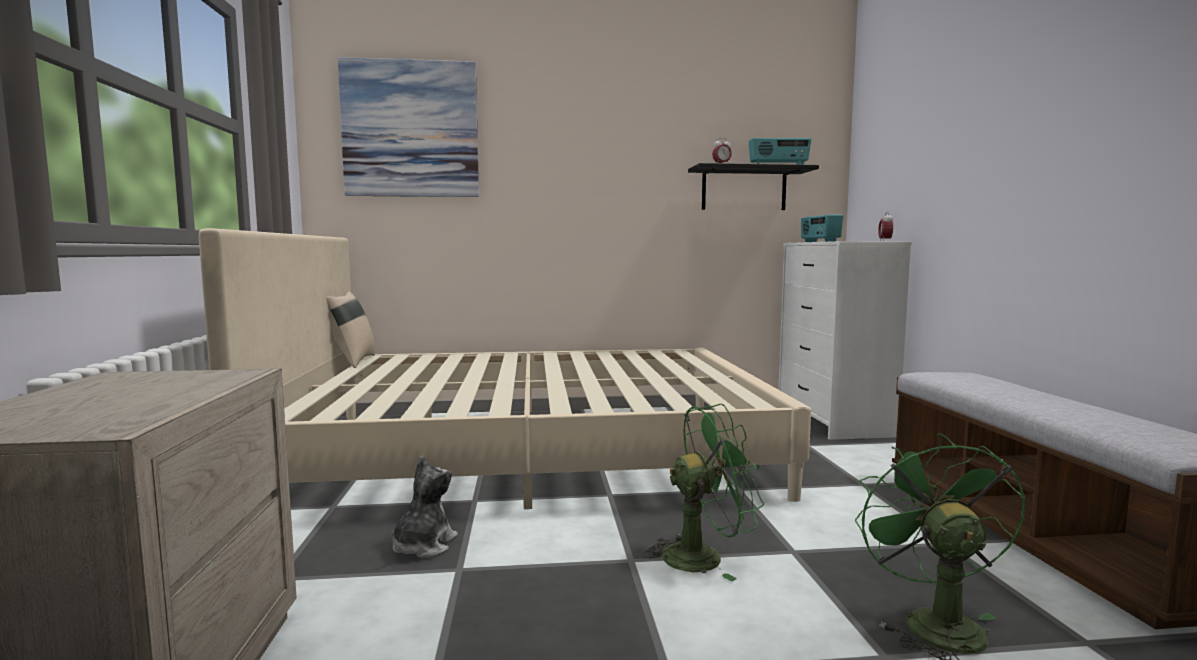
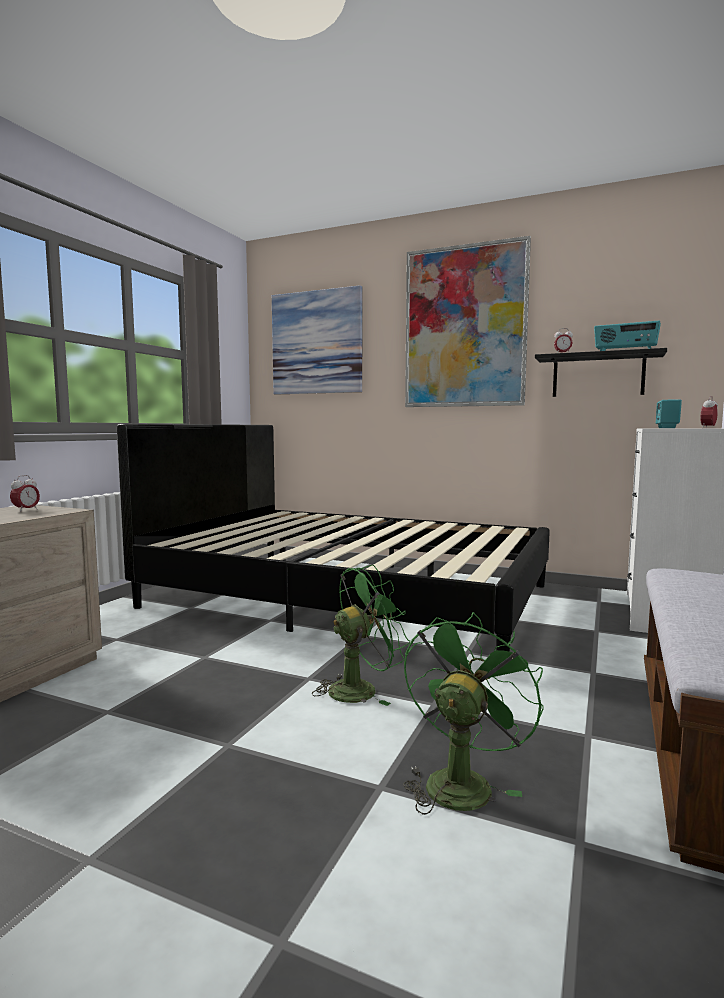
camera: 30 degrees right, 0 degrees up
(153, 381) = (26, 510): none -> alarm clock
(351, 361) = (263, 514): beige pillow -> none
(423, 546) = (204, 640): plush toy -> none
(528, 452) = (350, 595): beige bed -> black bed
(606, 127) = (464, 327): none -> picture
(703, 556) = (361, 689): green fan -> green fan turned 45 degrees counterclockwise

